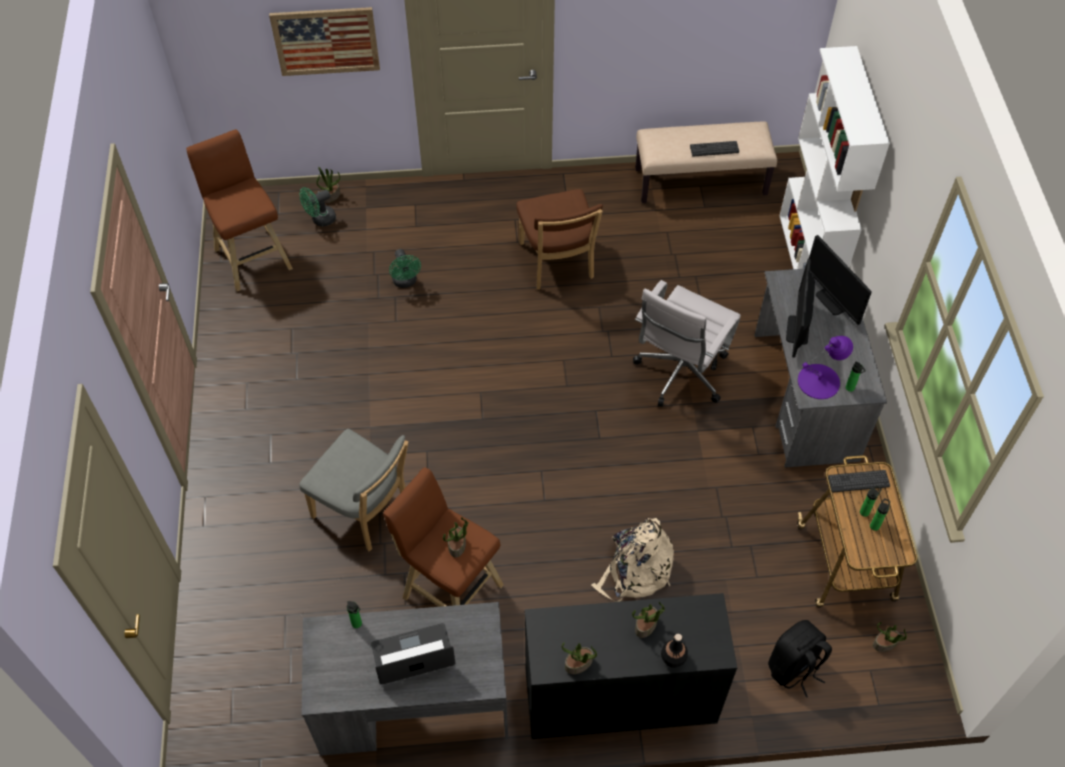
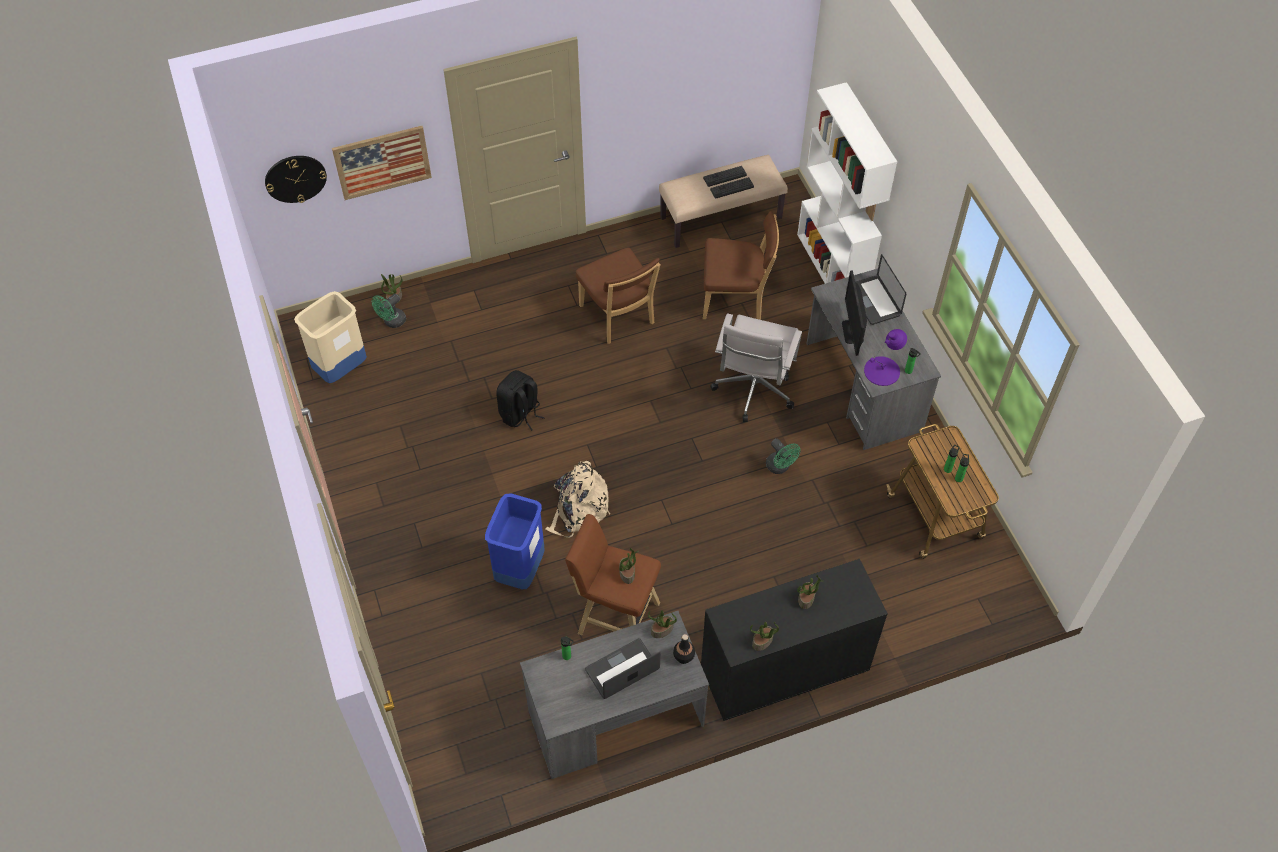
camera: 15 degrees left, 0 degrees up
(228, 40) = (295, 178): none -> wall clock
(252, 256) = (340, 368): brown stool -> beige trash can
(365, 512) = (520, 570): grey chair -> blue trash can
(406, 282) = (489, 362): green fan -> green fan (780, 467)
(634, 571) = (765, 564): beige backpack -> beige backpack (578, 510)
(672, 659) = (835, 619): black bottle -> black bottle (683, 657)
(690, 271) = (736, 299): none -> brown chair
(794, 668) = (917, 611): black backpack -> black backpack (520, 414)
(833, 300) = (874, 301): monitor -> laptop
(858, 481) = (936, 446): keyboard -> keyboard (725, 176)
(885, 643) = (983, 574): potted plant -> potted plant (662, 630)

